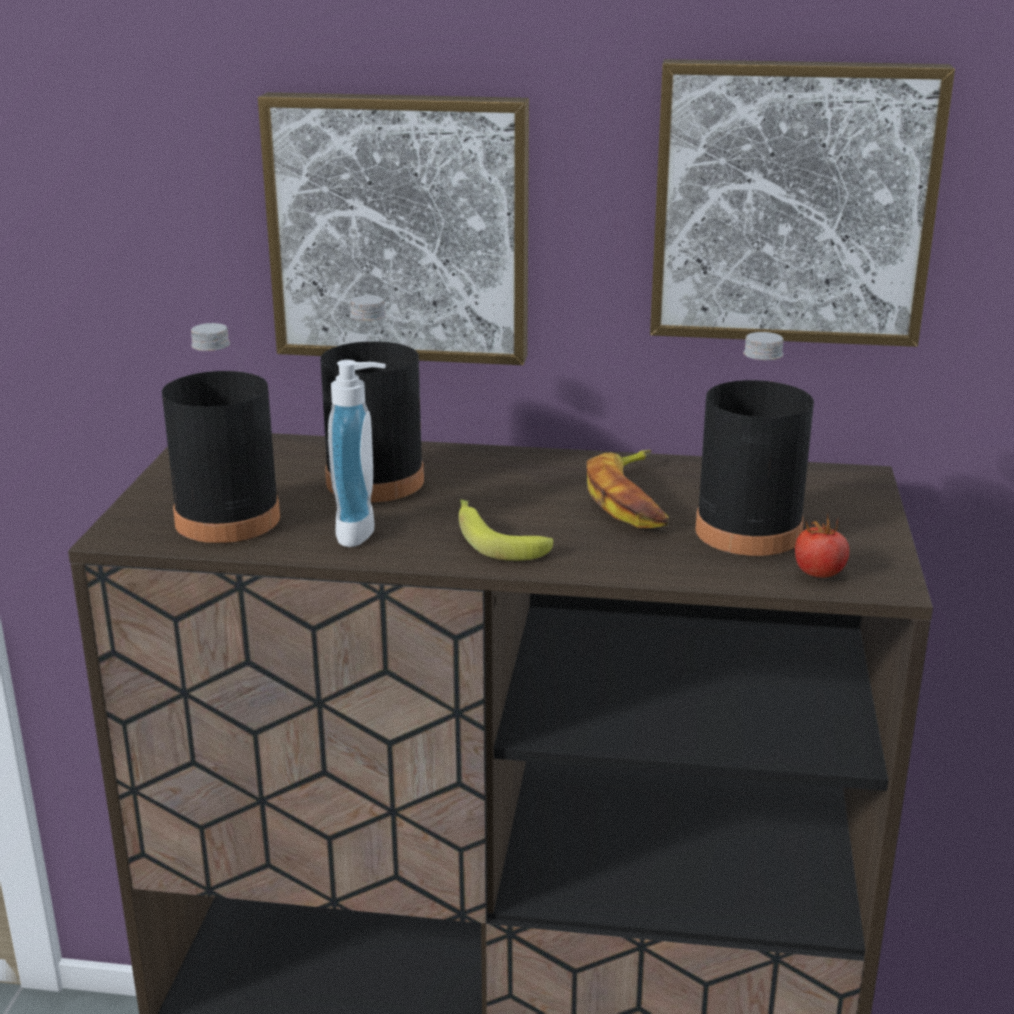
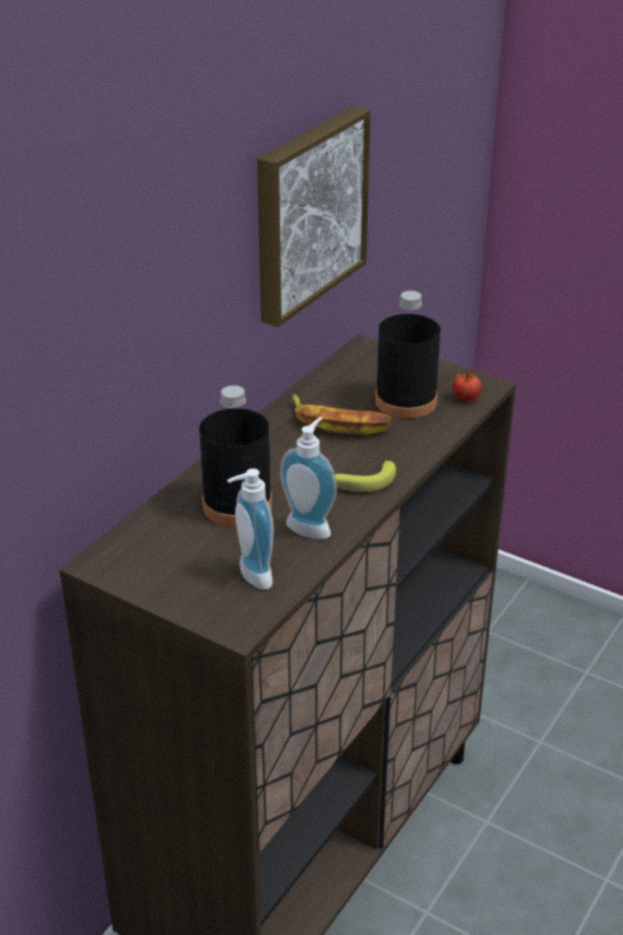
camera: 65 degrees left, 10 degrees up
(227, 519) = (250, 577): black bottle -> soap dispenser
(400, 227) = (149, 338): picture -> none

